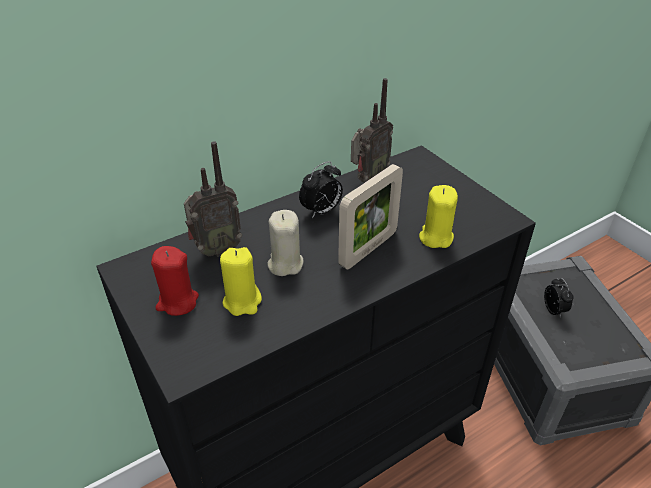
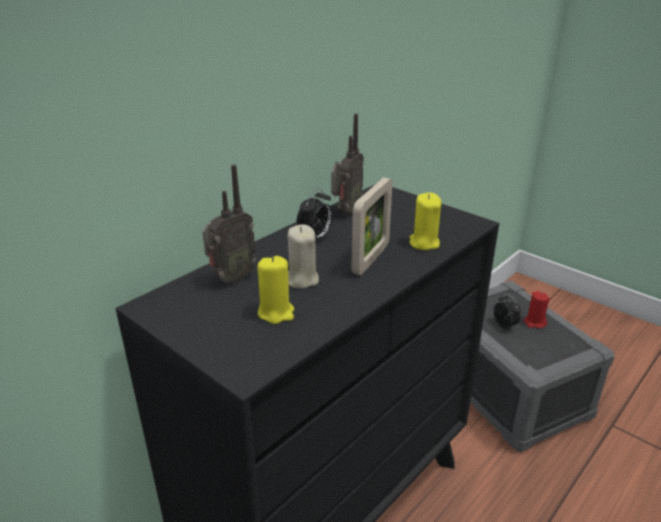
camera: 15 degrees left, 10 degrees down
(177, 302) = (213, 323): red candle -> red candle (534, 322)

